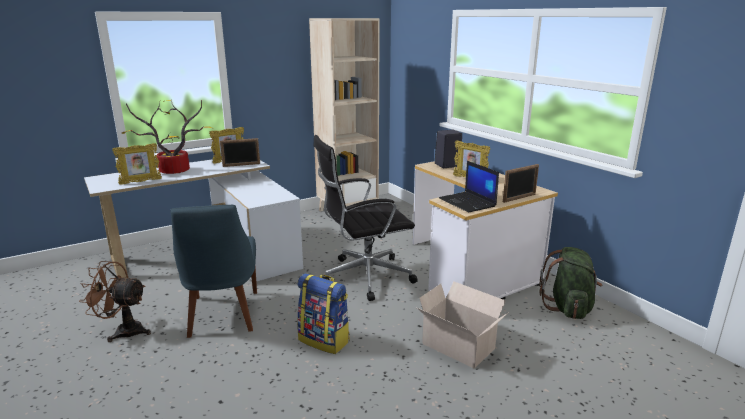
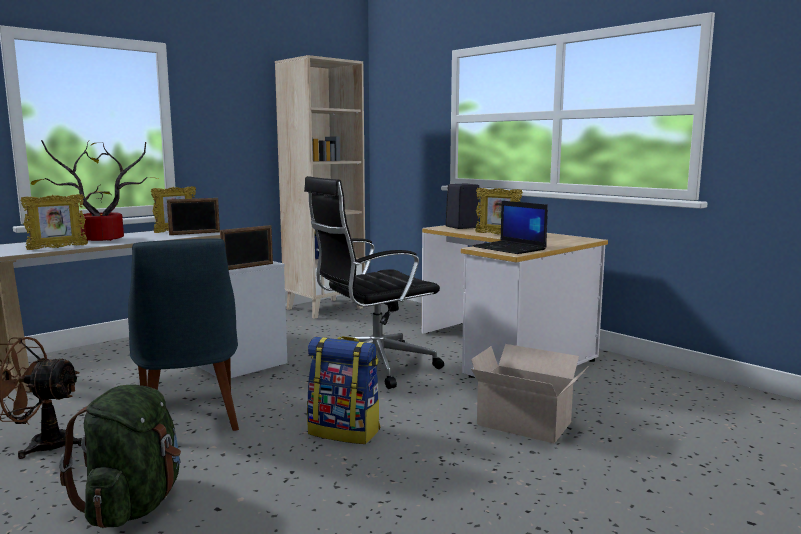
camera: 10 degrees left, 10 degrees down
(519, 198) = (568, 244): picture frame -> picture frame (248, 267)
(568, 308) = (639, 379): green backpack -> green backpack (133, 505)

